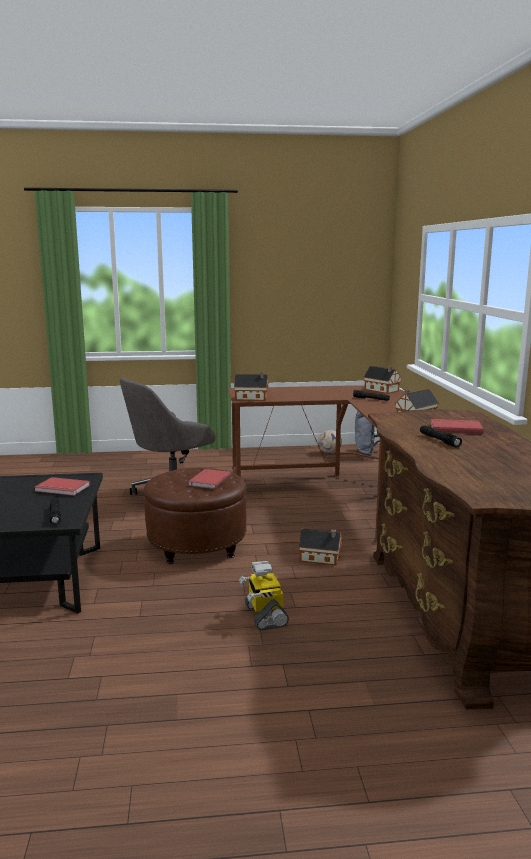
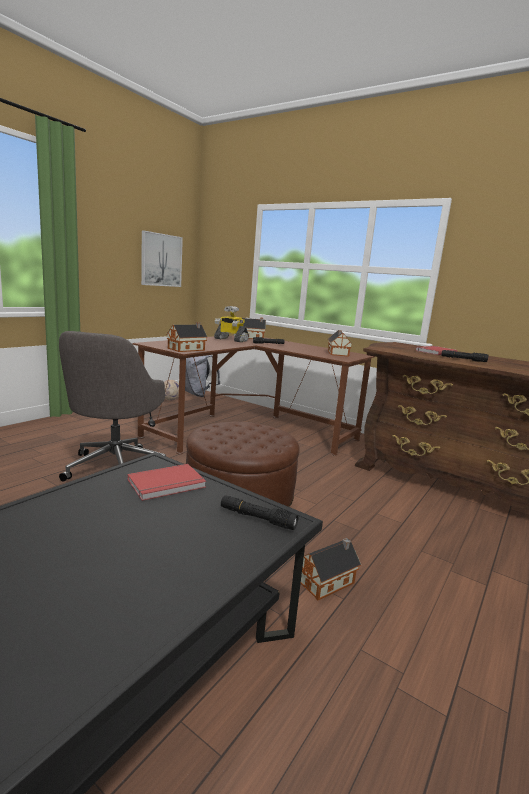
camera: 50 degrees left, 0 degrees up
(208, 480) = (254, 433): red book -> none
(264, 615) = (404, 540): toy robot -> toy robot (230, 340)
(321, 558) = (335, 479): toy house -> toy house (327, 581)
(336, 297) = (161, 260): none -> picture

